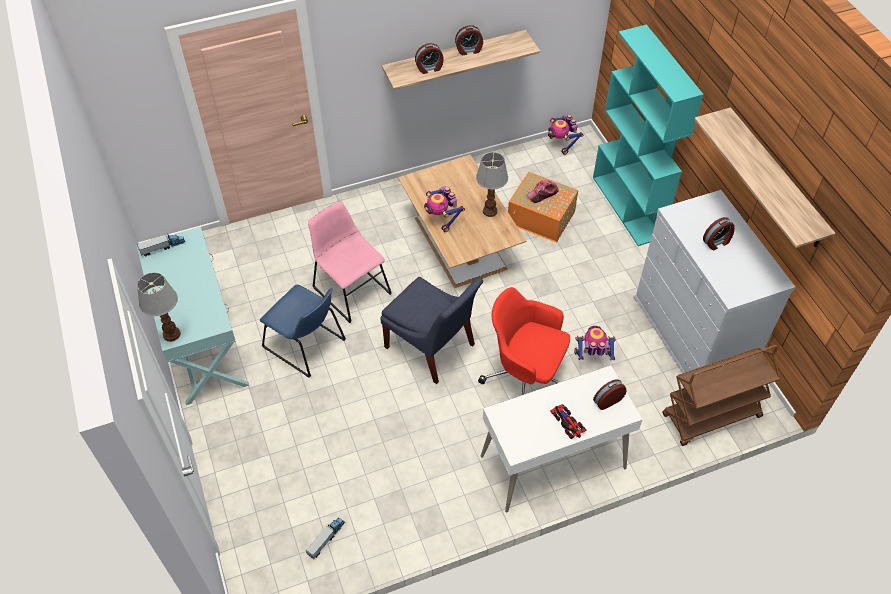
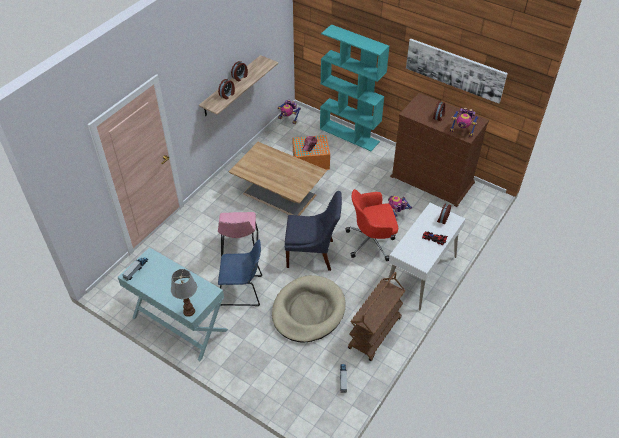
camera: 35 degrees left, 5 degrees down
(350, 288) = (239, 248): pink chair -> pink chair turned 105 degrees counterclockwise
(361, 421) = (308, 311): none -> beige dog bed
(441, 219) = (273, 181): toy robot -> toy robot (462, 131)
(490, 211) = (295, 164): table lamp -> none
(693, 335) = (432, 180): white dresser -> brown dresser
(711, 417) = (472, 212): brown cart -> brown cart (375, 334)
(775, 178) = (455, 69): shelf -> picture

